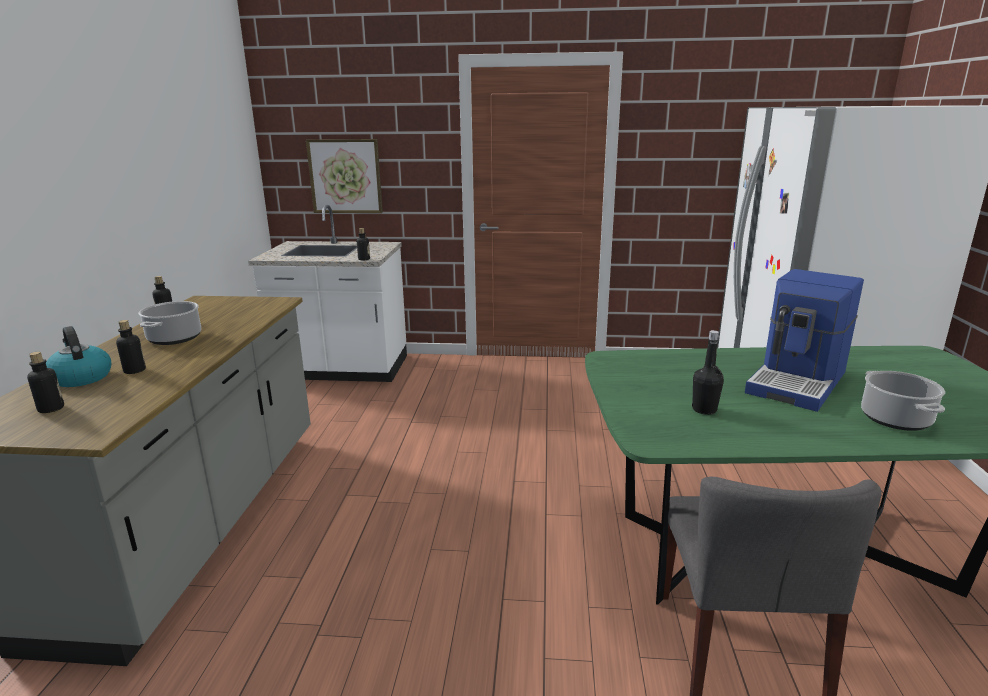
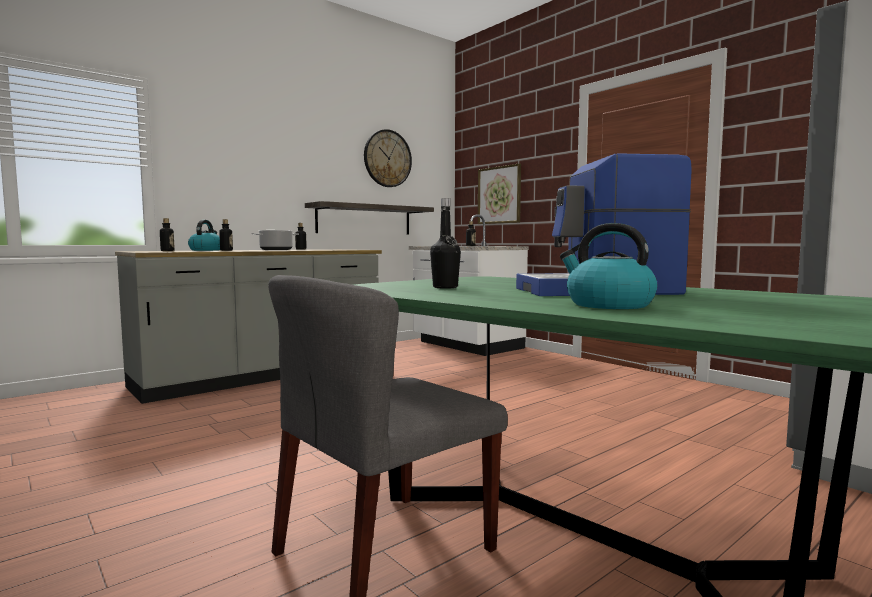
camera: 45 degrees right, 15 degrees down
(190, 236) = (364, 220): none -> shelf
(196, 134) = (387, 158): none -> wall clock
(896, 419) = (607, 305): cooking pot -> kettle

